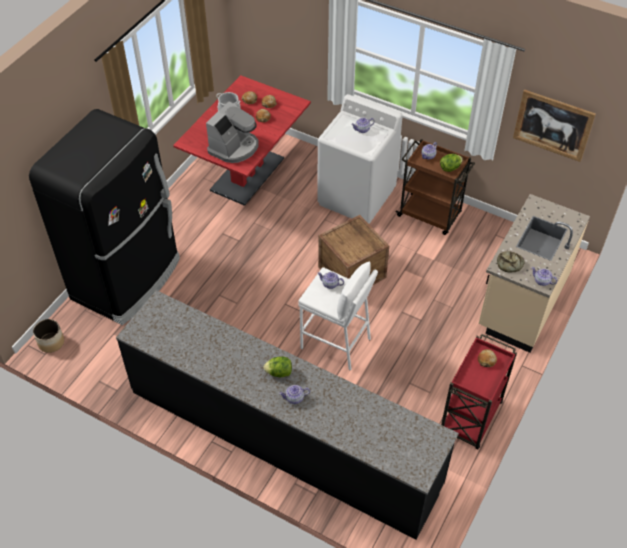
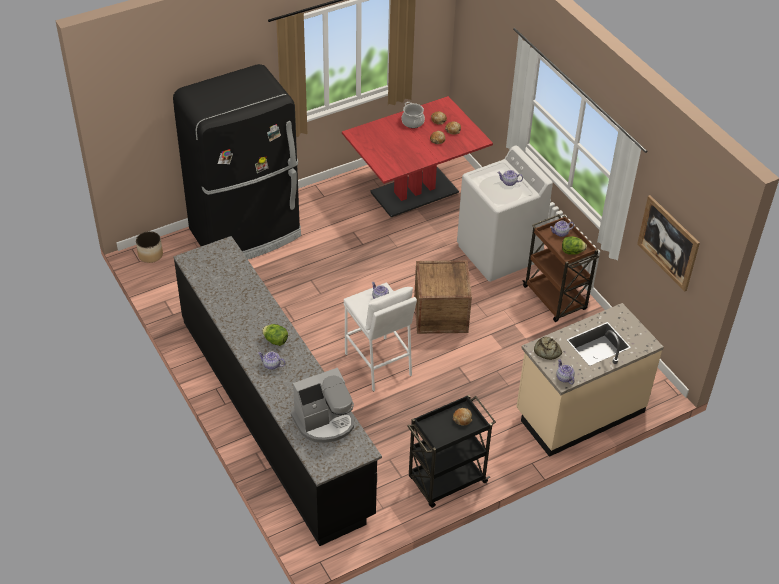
camera: 30 degrees right, 5 degrees down
(234, 147) = (391, 154): coffee machine -> coffee machine (324, 421)
(470, 418) = (446, 481): red cart -> black cart

